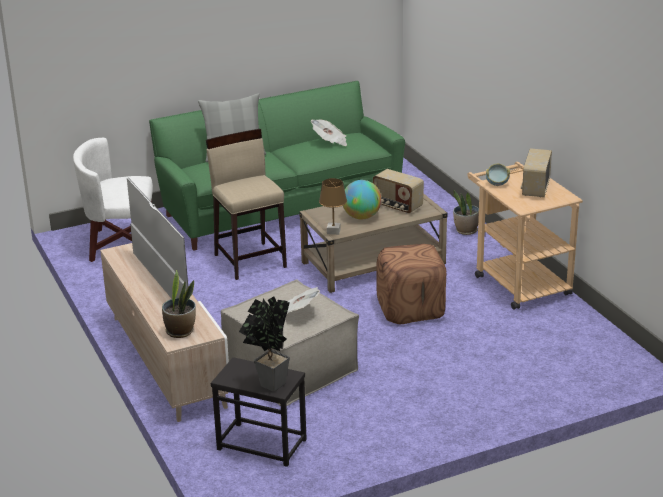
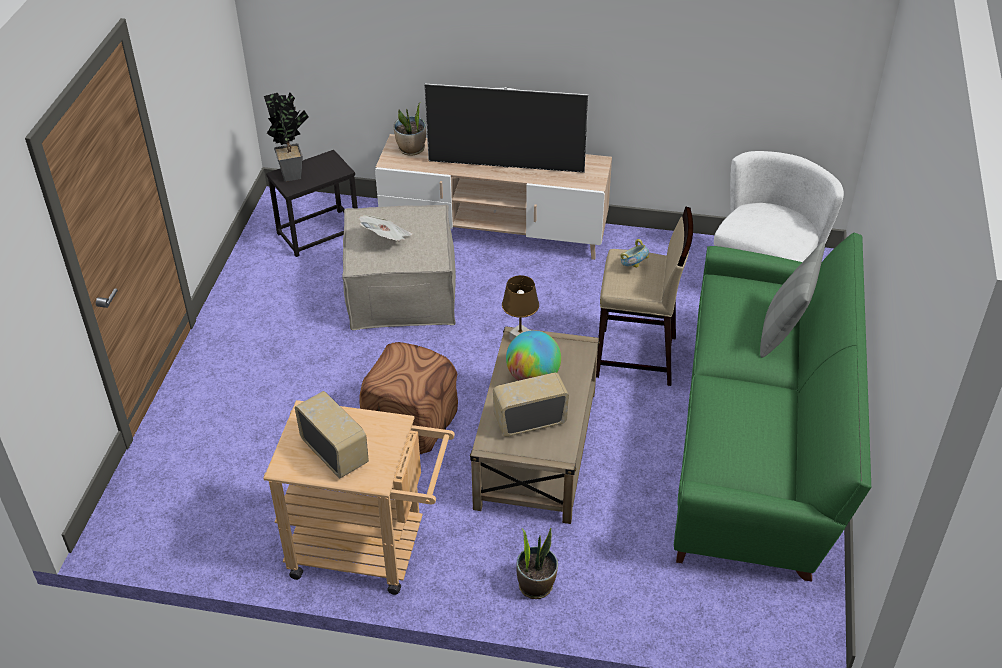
camera: 125 degrees right, 15 degrees up
(330, 142) = (748, 429): newspaper -> none
(497, 184) = (384, 426): bowl -> bowl (633, 266)

